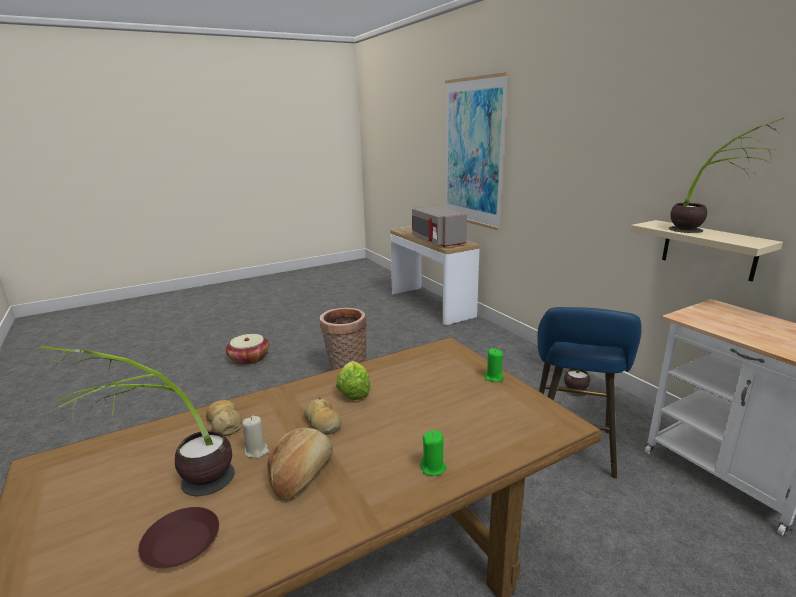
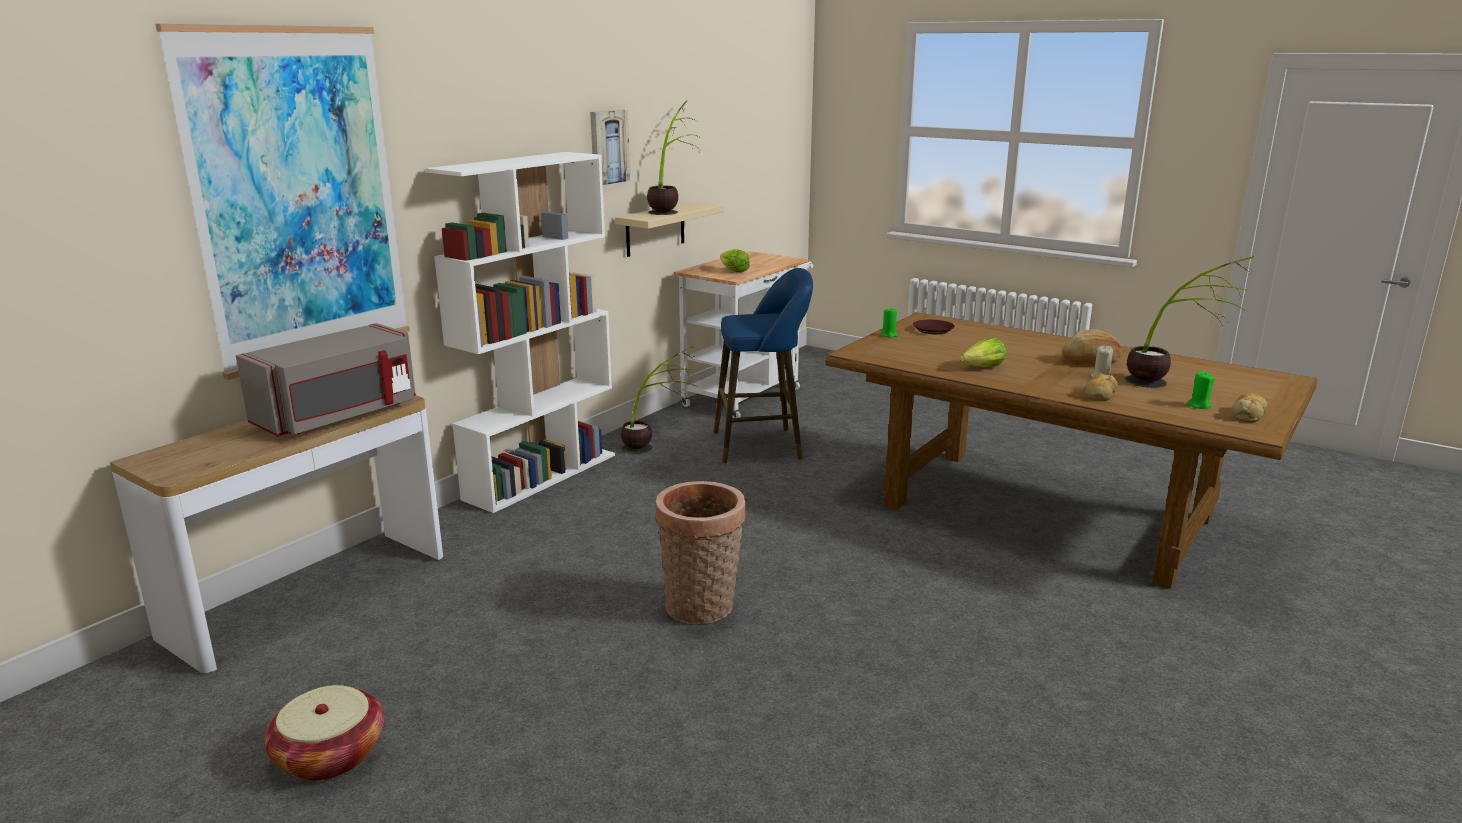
camera: 115 degrees left, 0 degrees up
(182, 543) = (1185, 372): brown plate -> brown plate (933, 330)
(249, 358) = (726, 760): basket -> basket (330, 756)
(323, 423) = (1038, 368): bread -> bread (1247, 415)
(433, 468) = (1024, 337): green candle -> green candle (1198, 405)
(533, 353) = (541, 476): none -> white bookcase
(661, 157) = (608, 147): none -> picture
(723, 321) = (733, 271): none -> lettuce

